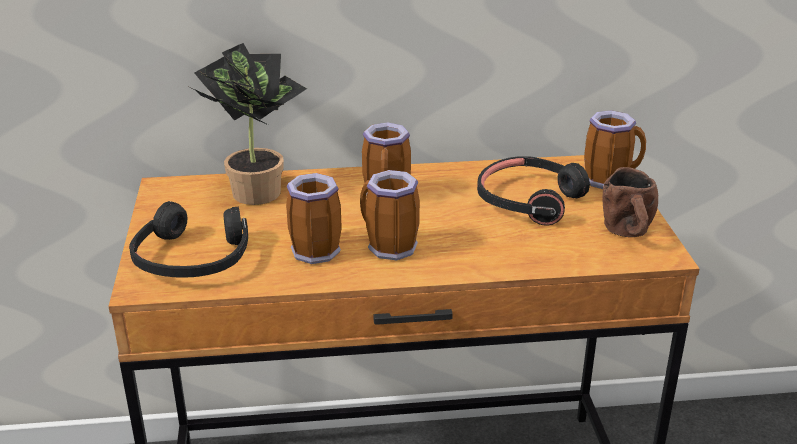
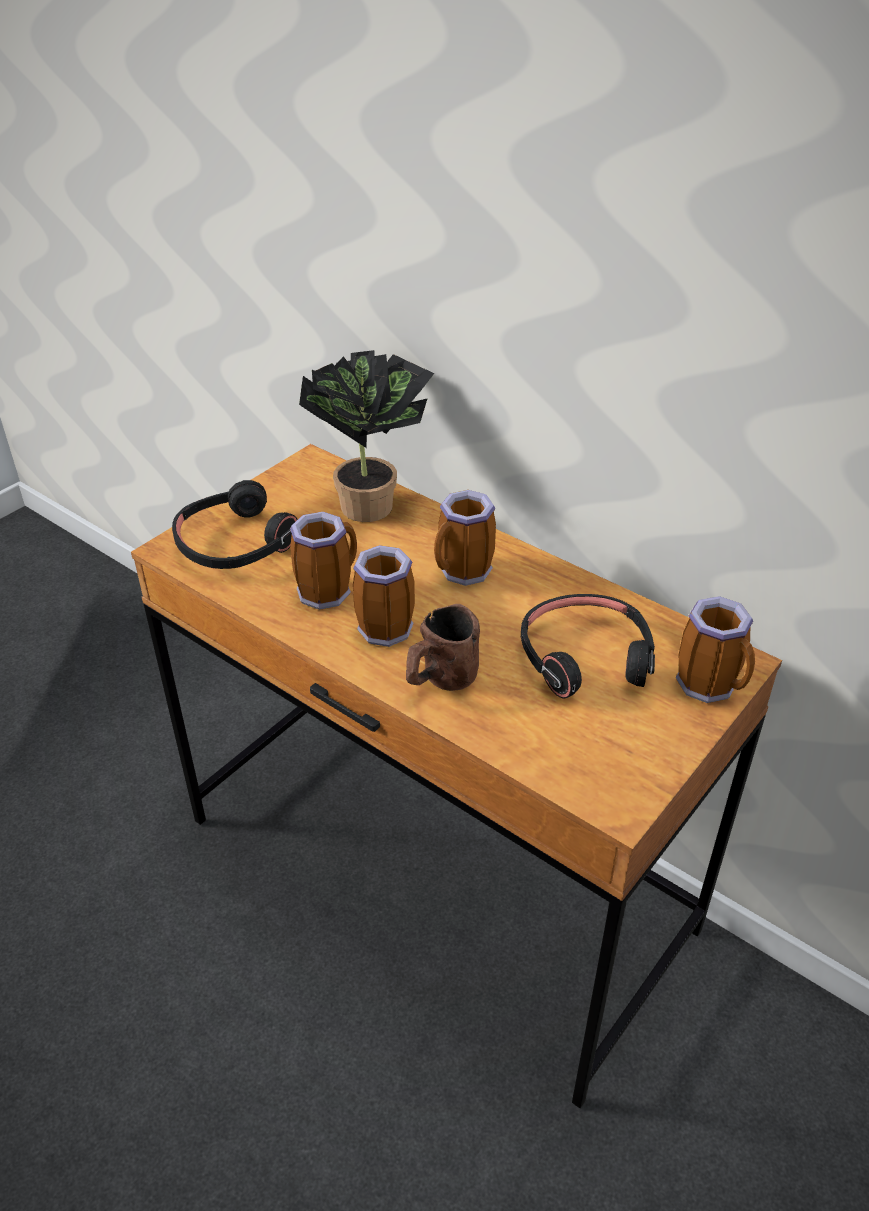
camera: 45 degrees right, 10 degrees up
(629, 234) = (622, 760): brown mug -> brown mug (439, 682)

